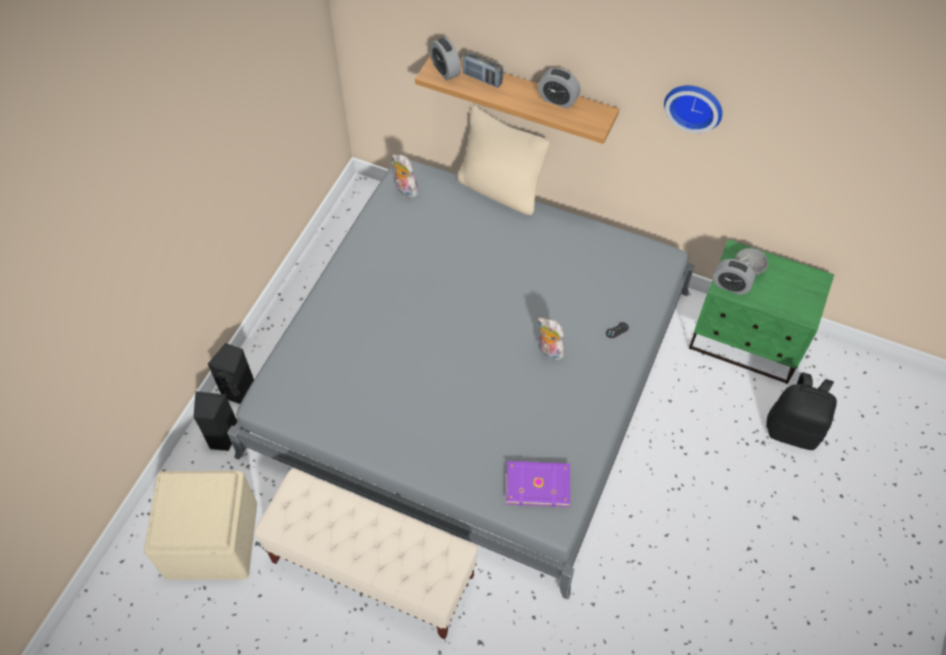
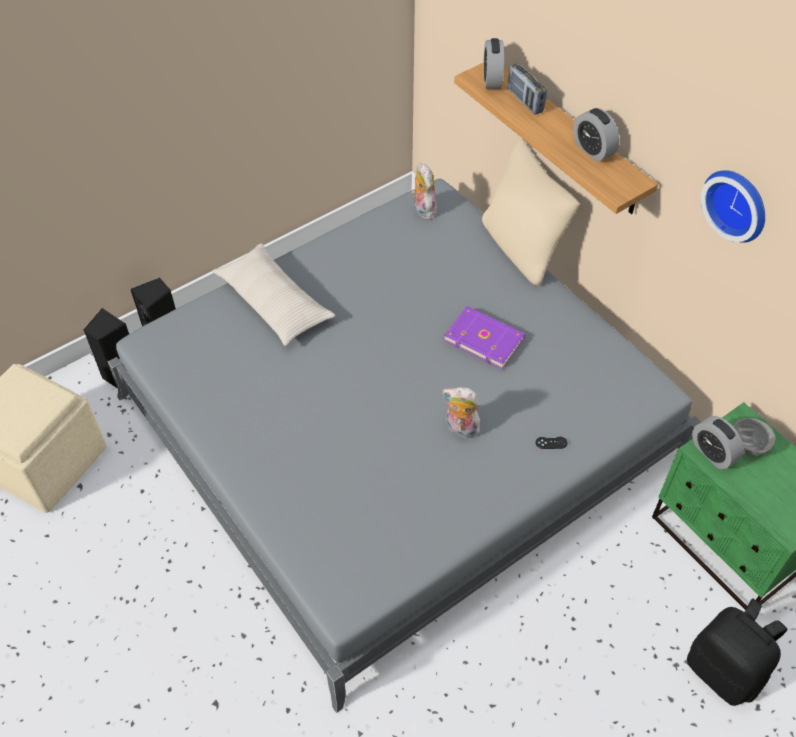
camera: 30 degrees right, 5 degrees down
(342, 320) = (274, 302): none -> beige pillow
(373, 569) = (165, 569): beige bench -> none
(537, 483) = (352, 558): purple book -> purple book (484, 338)
(548, 351) = (460, 429): plush toy -> plush toy turned 45 degrees counterclockwise

